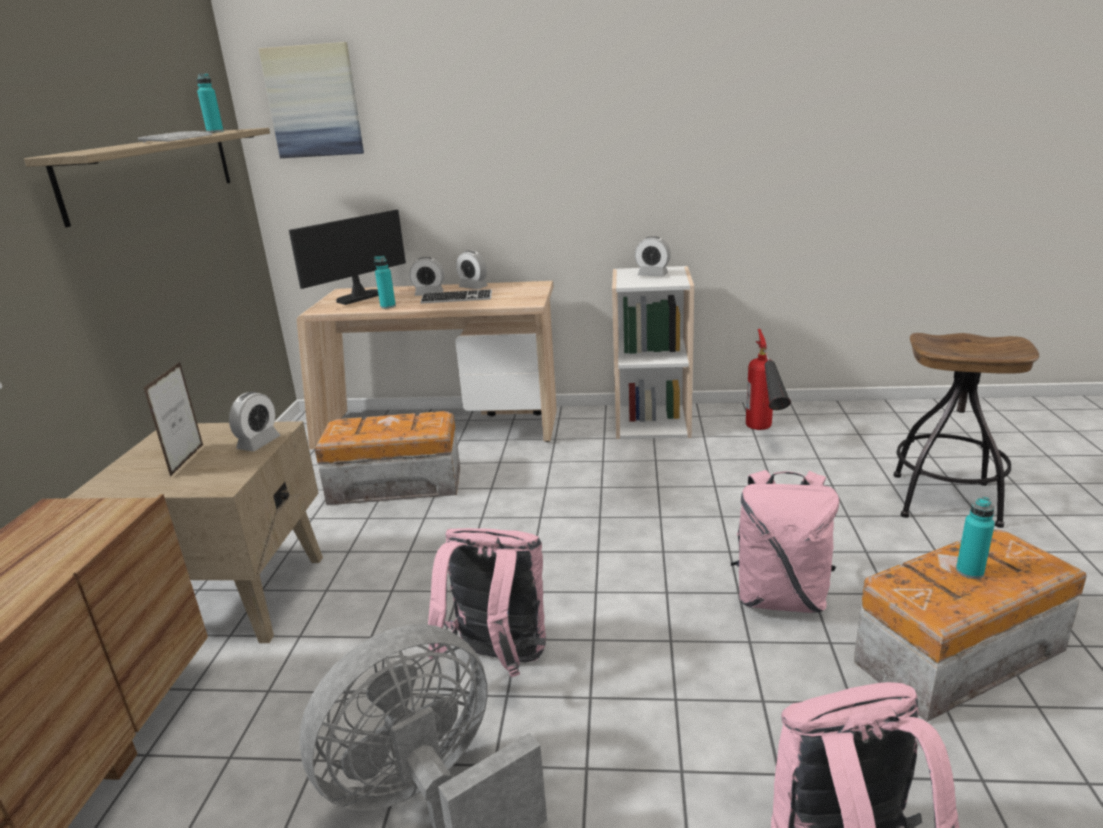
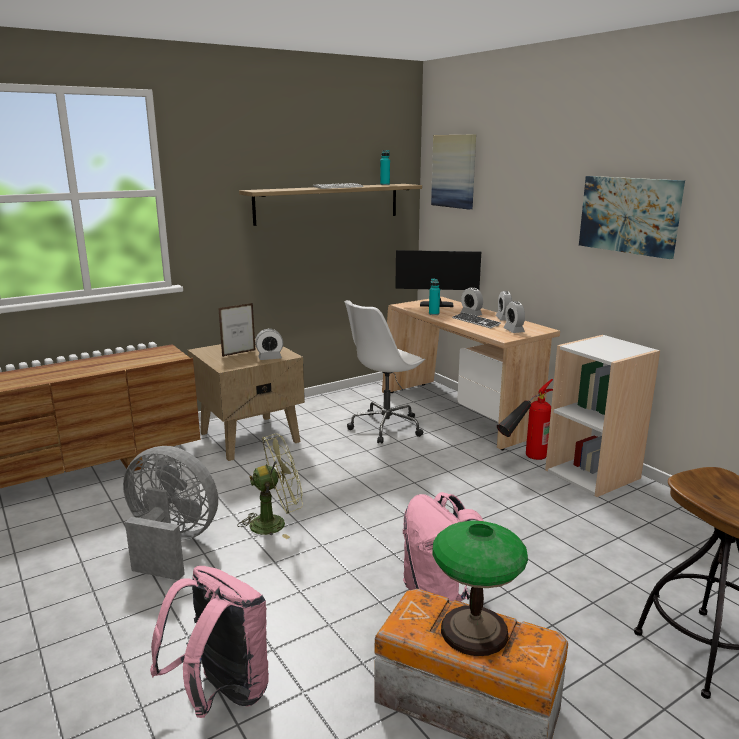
camera: 50 degrees right, 5 degrees down
(394, 484) = (384, 428): storage box -> white office chair
(497, 660) = (275, 523): pink backpack -> green fan
(620, 123) = (629, 215): none -> picture
(652, 275) = (611, 347): alarm clock -> alarm clock (513, 330)
(764, 435) = (657, 526): fire extinguisher -> fire extinguisher (523, 461)
(969, 571) = (473, 631): turquoise bottle -> table lamp

